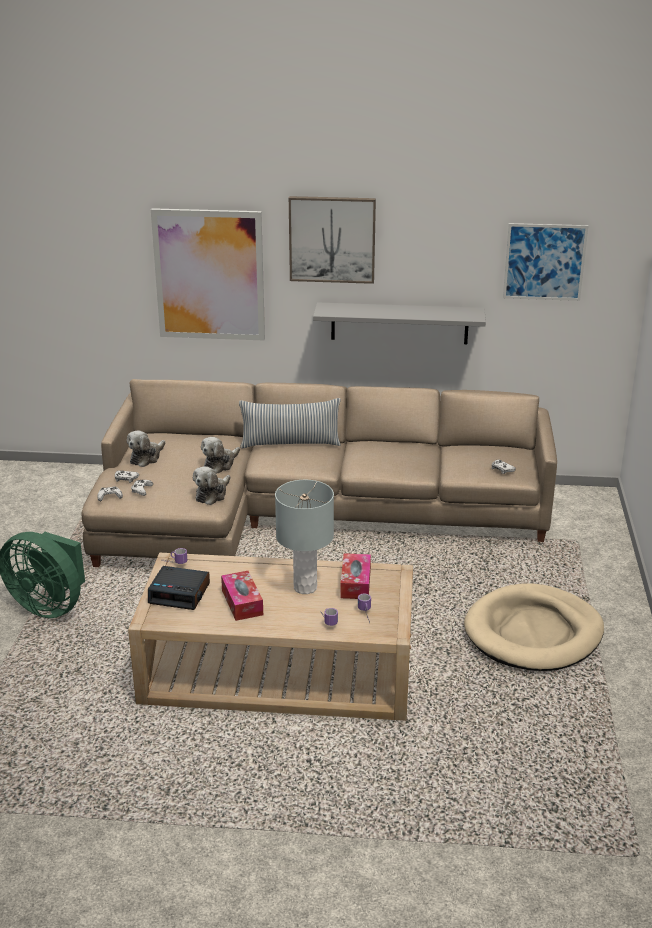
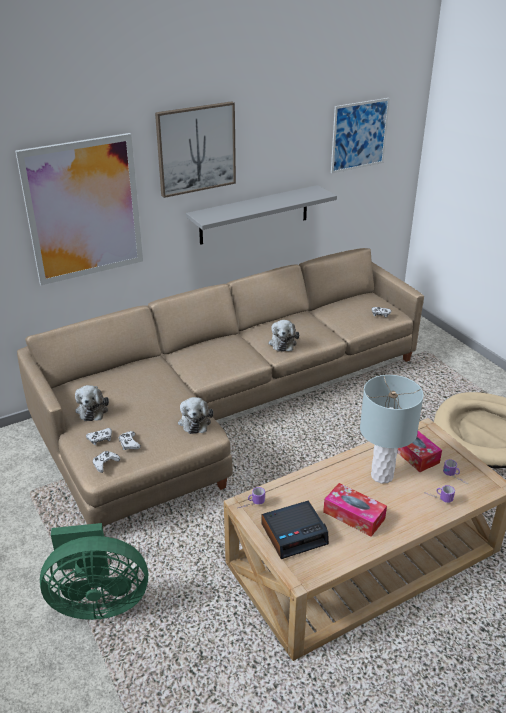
camera: 35 degrees left, 5 degrees up
(220, 464) = (167, 390): plush toy -> plush toy (282, 342)
(290, 443) = (202, 349): pillow -> none

